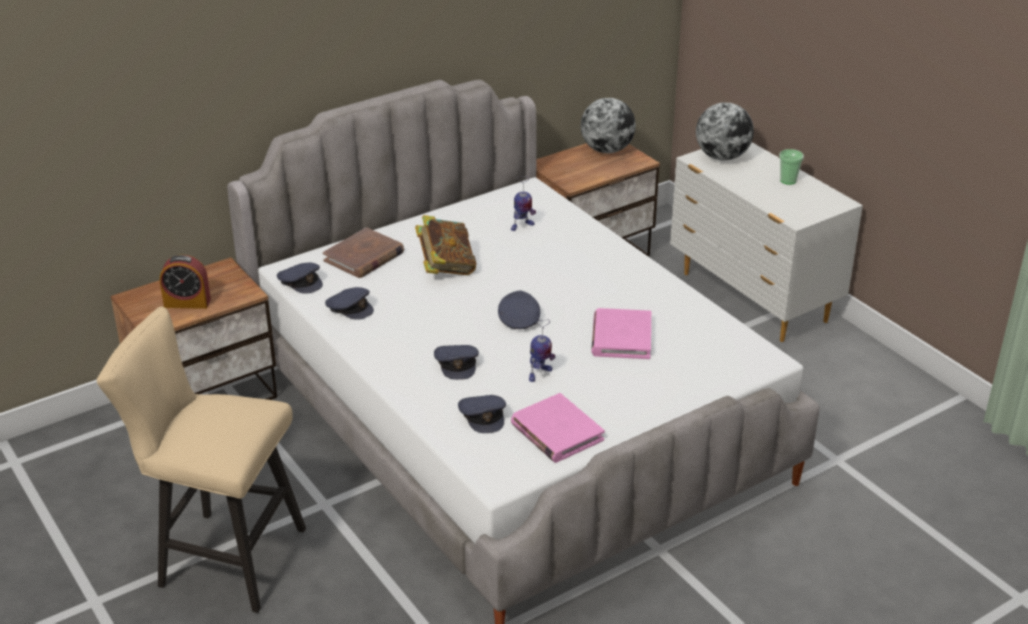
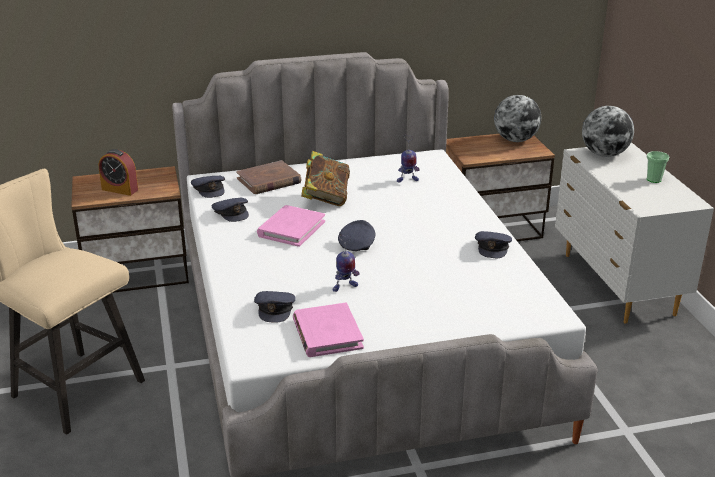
camera: 20 degrees right, 5 degrees down
(457, 364) = (283, 267): grey cap -> grey cap (492, 247)
(621, 337) = (433, 273): pink book -> pink book (291, 229)

